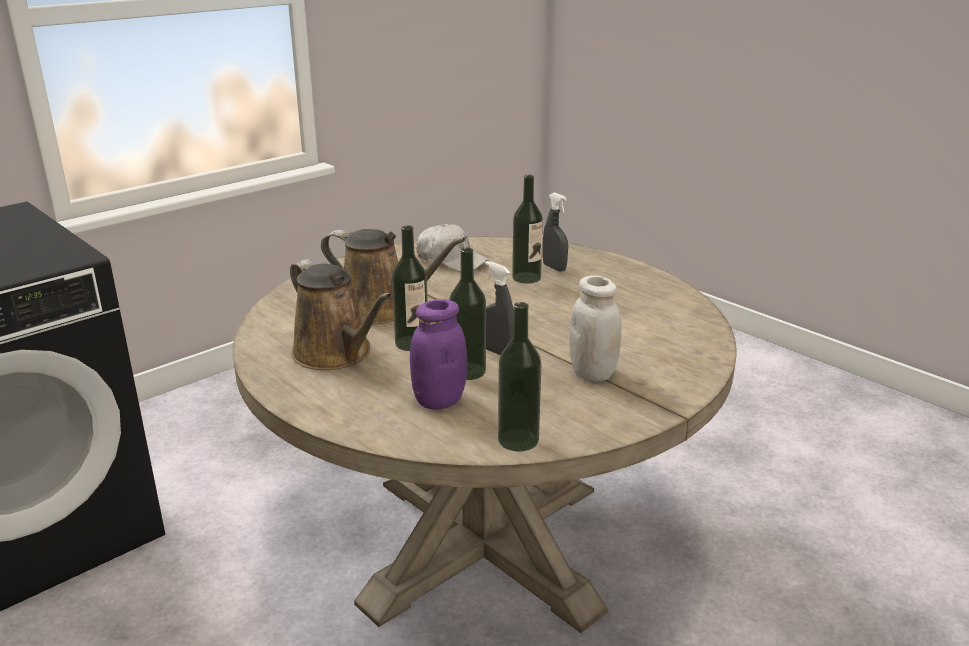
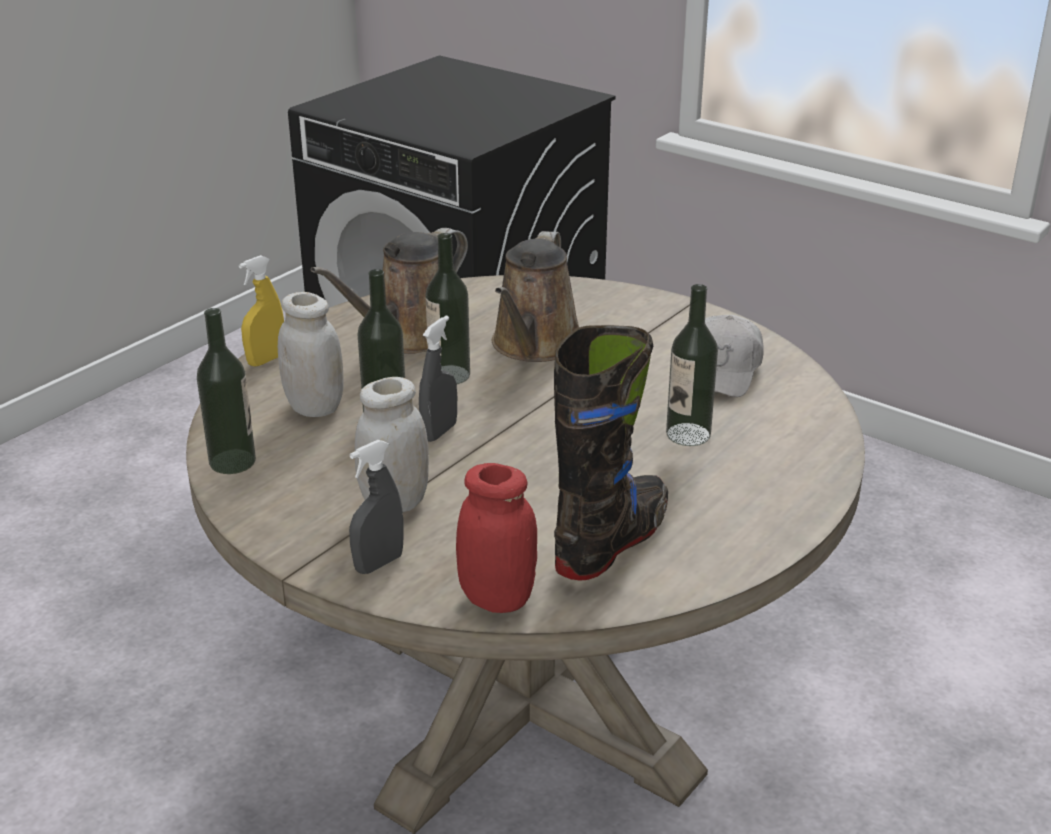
camera: 80 degrees right, 5 degrees up
(338, 423) = (266, 360): none -> yellow spray bottle
(439, 400) = (315, 407): purple jar -> white jar
(554, 268) = (741, 455): grey spray bottle -> grey spray bottle (379, 563)
(643, 310) = (612, 541): none -> black boot
(703, 346) = (497, 598): none -> red jar

